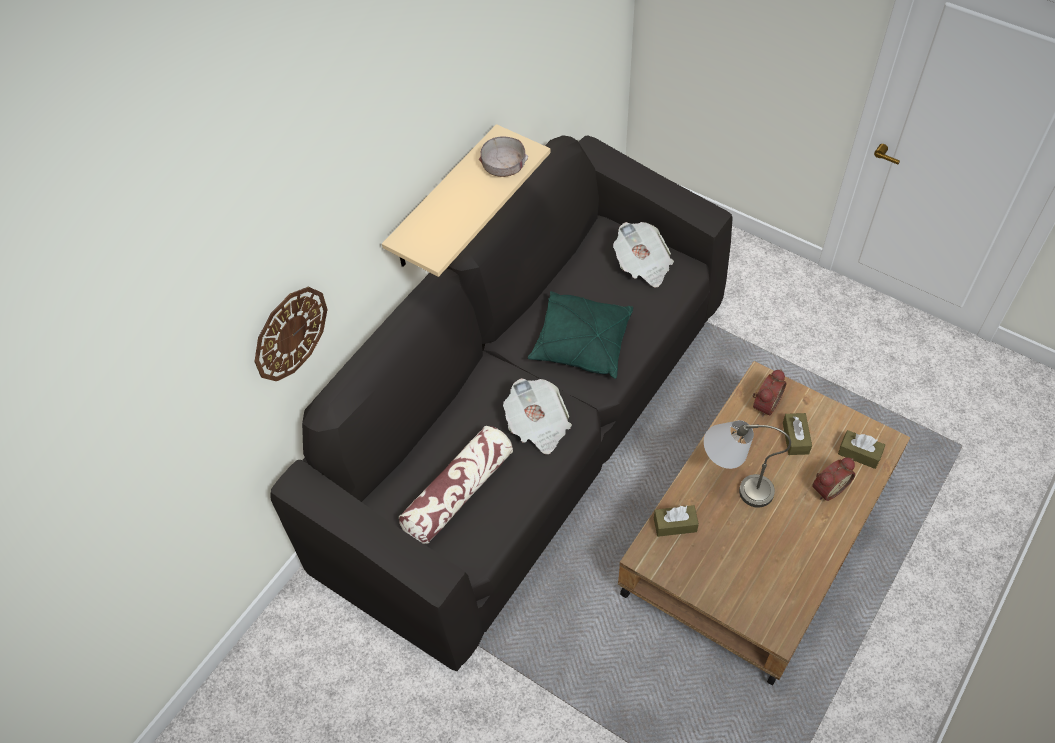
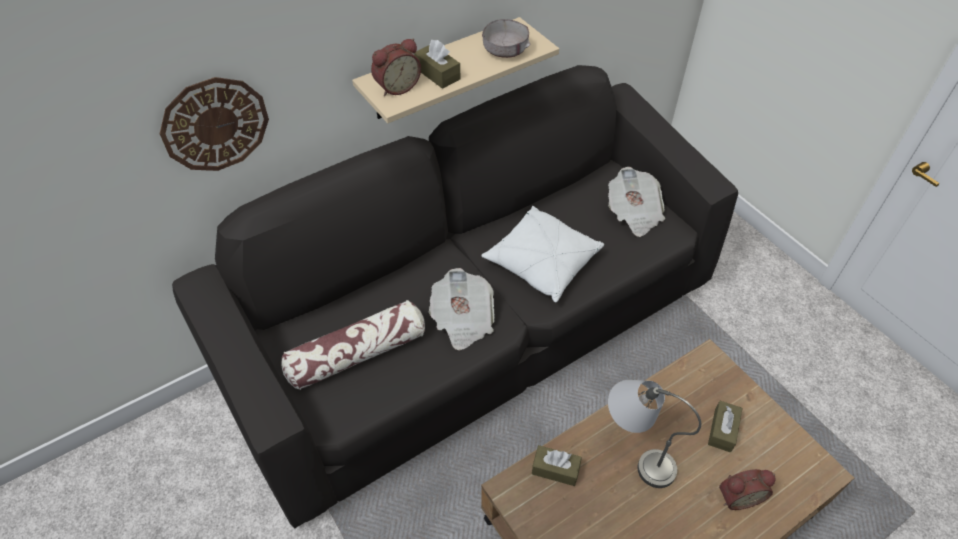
camera: 20 degrees right, 5 degrees down
(581, 343) = (542, 262): green pillow -> white pillow
(764, 403) = (703, 384): alarm clock -> alarm clock (396, 87)
(859, 453) = (788, 473): brown tissue box -> brown tissue box (437, 74)

